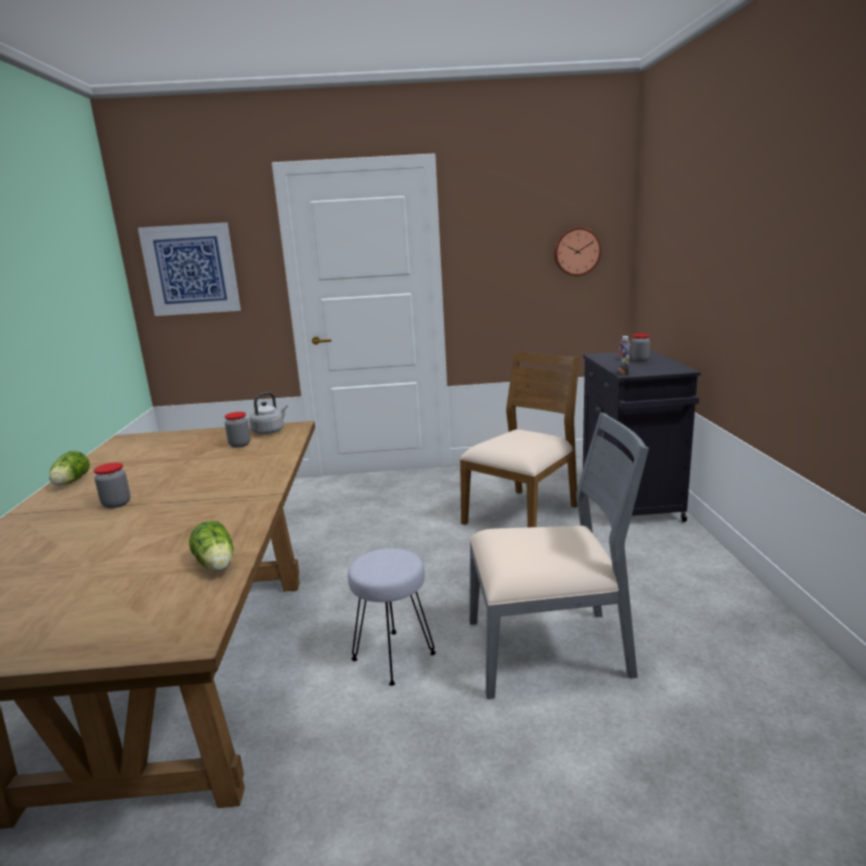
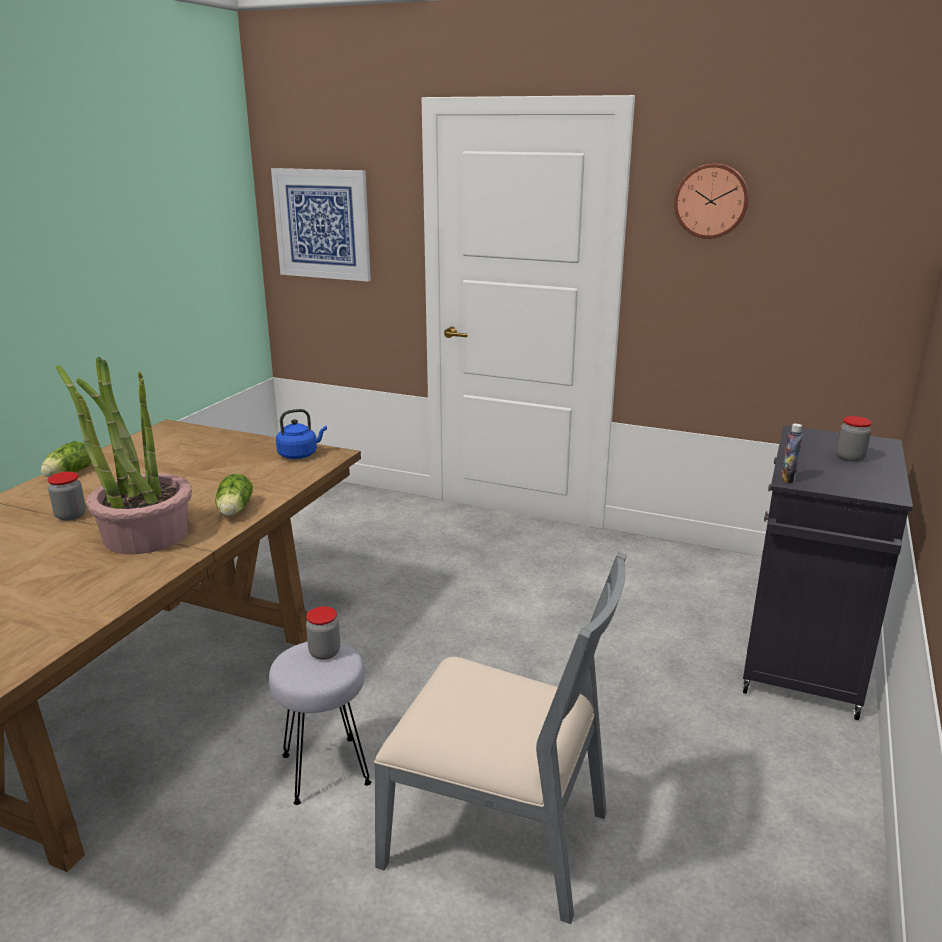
camera: 25 degrees right, 5 degrees up
(208, 498) = (145, 534): none -> potted plant
(216, 565) = (57, 627): lettuce -> lettuce (234, 511)
(240, 444) = (252, 466): jar -> jar (324, 652)
(269, 431) = (300, 455): grey kettle -> blue kettle
(523, 515) = (633, 631): brown chair -> none
(576, 251) = (834, 260): wall clock -> wall clock (711, 201)

